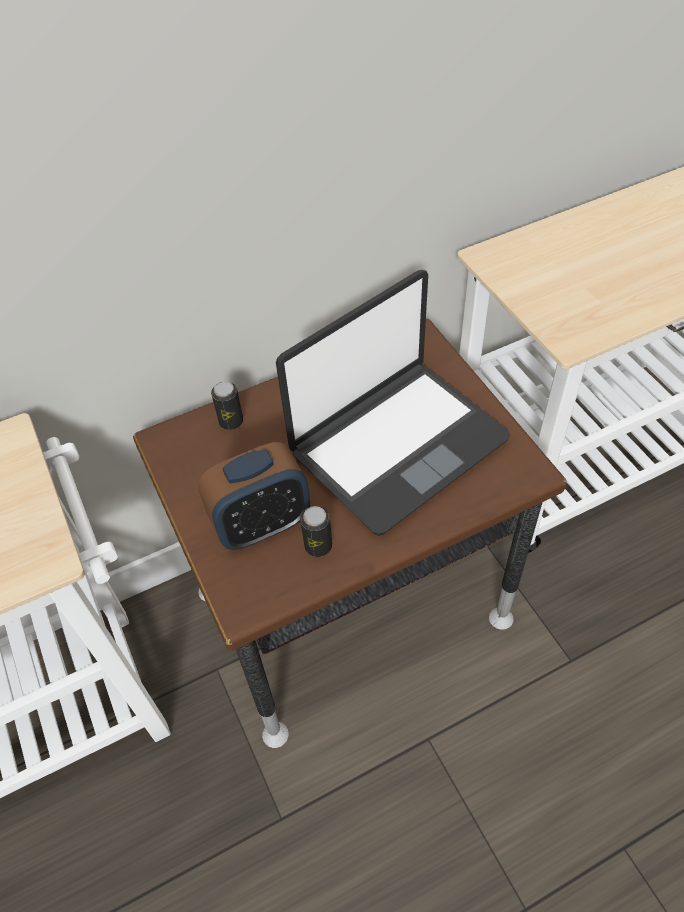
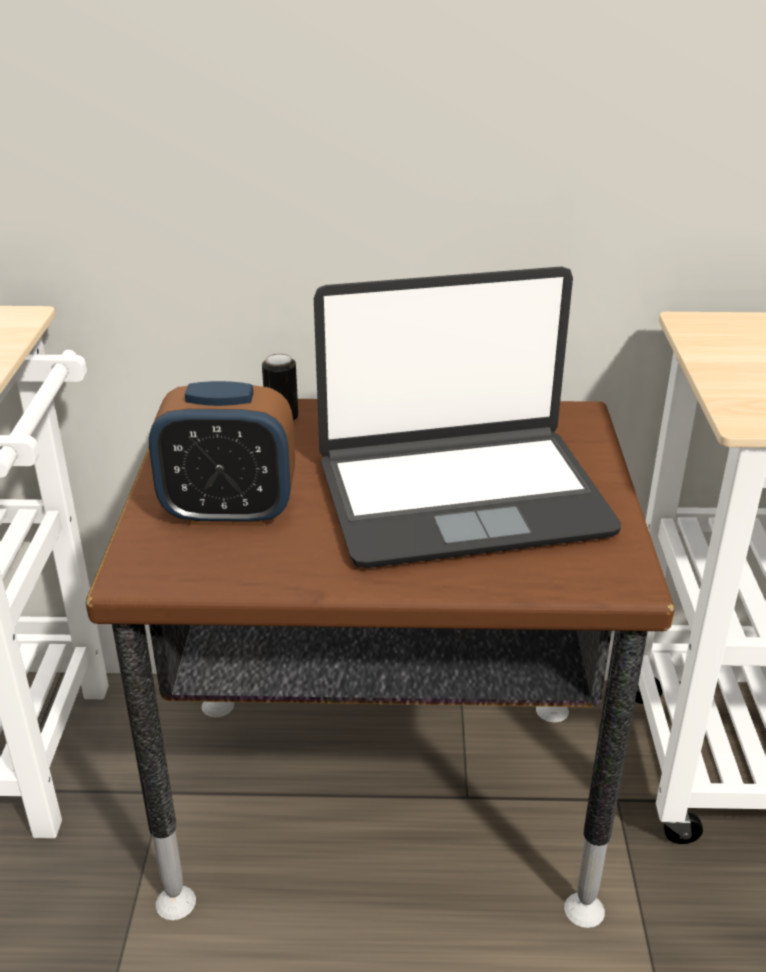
camera: 25 degrees right, 20 degrees down
(318, 546) = (276, 553): can -> none

